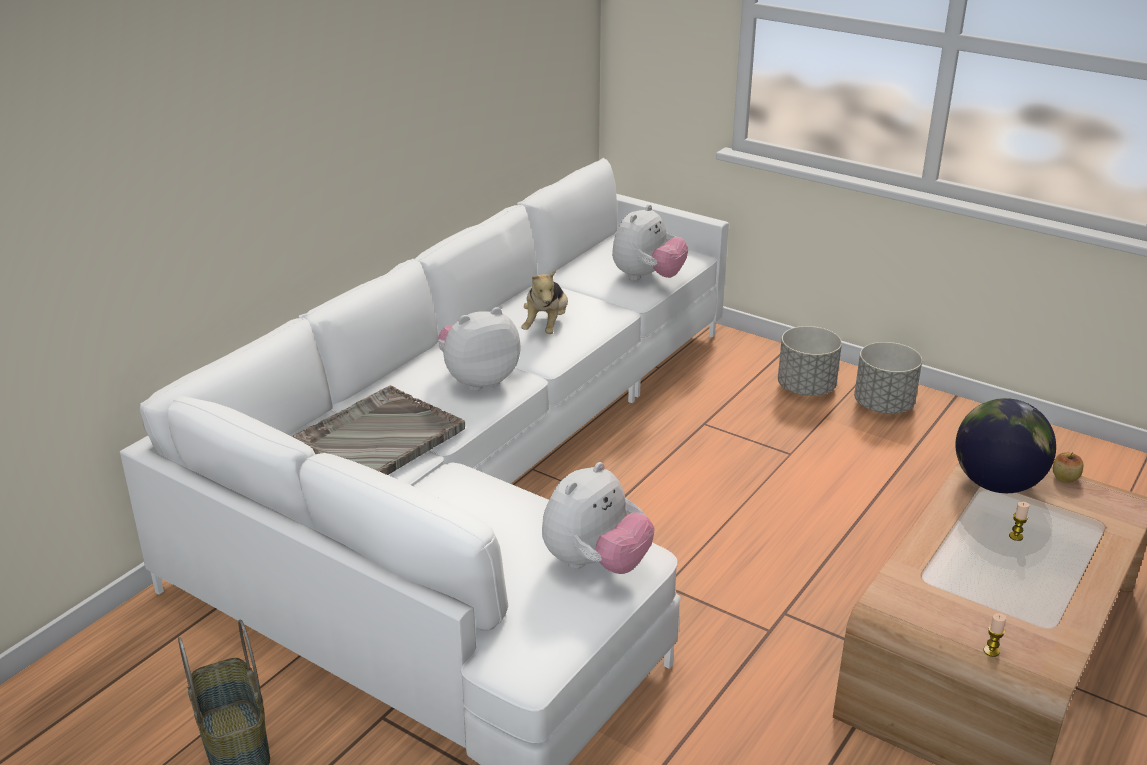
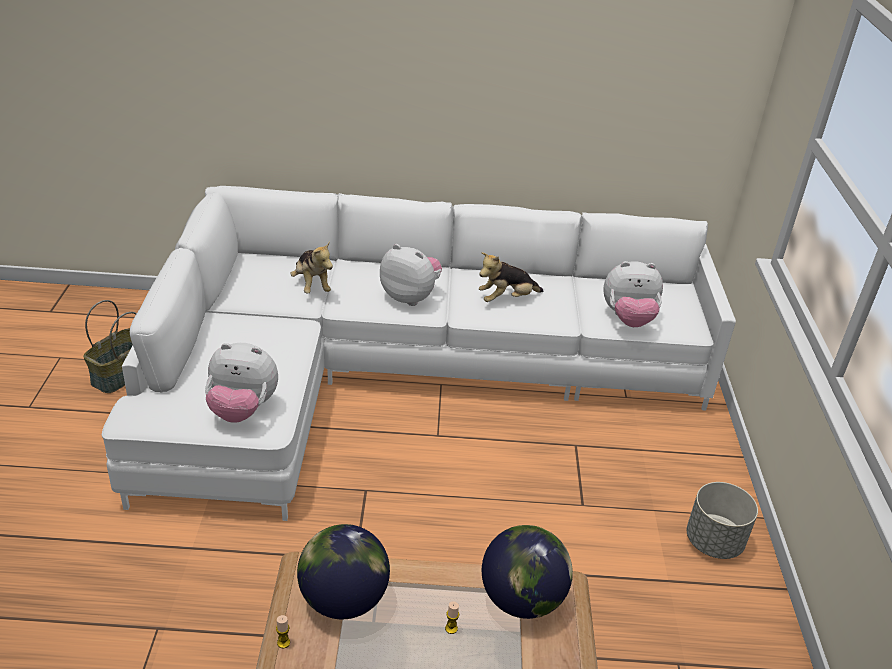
camera: 55 degrees right, 5 degrees up
(378, 438) = (312, 285): grey tray -> plush toy
(806, 388) = (687, 486): grey planter -> none
(947, 591) = (343, 599): none -> globe
(1065, 478) = (572, 646): apple -> none

